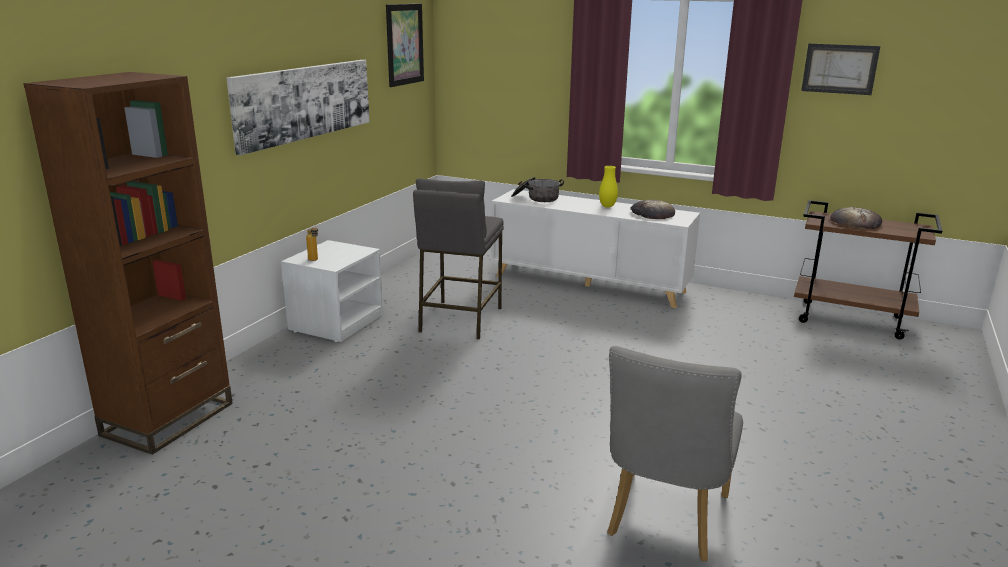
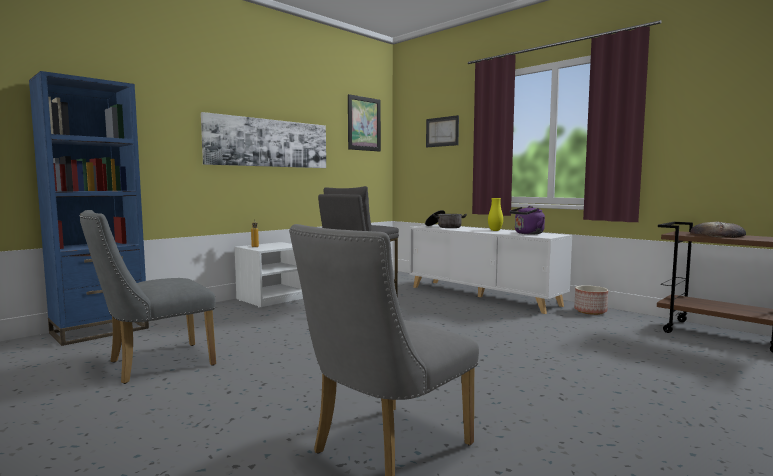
camera: 20 degrees right, 15 degrees down
(168, 419) = (100, 330): brown bookcase -> blue bookcase
(319, 463) = (153, 365): none -> grey chair
(652, 214) = (527, 233): bread -> purple kettle
(716, 297) = (590, 311): none -> planter
(839, 69) = (691, 101): picture -> picture (442, 131)

